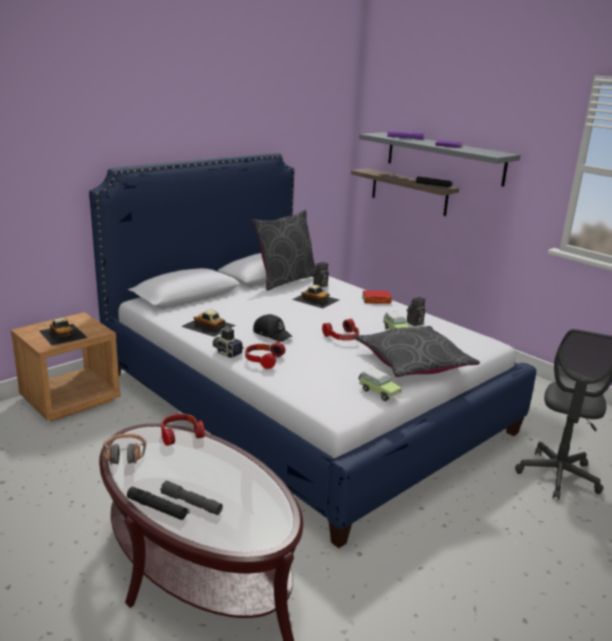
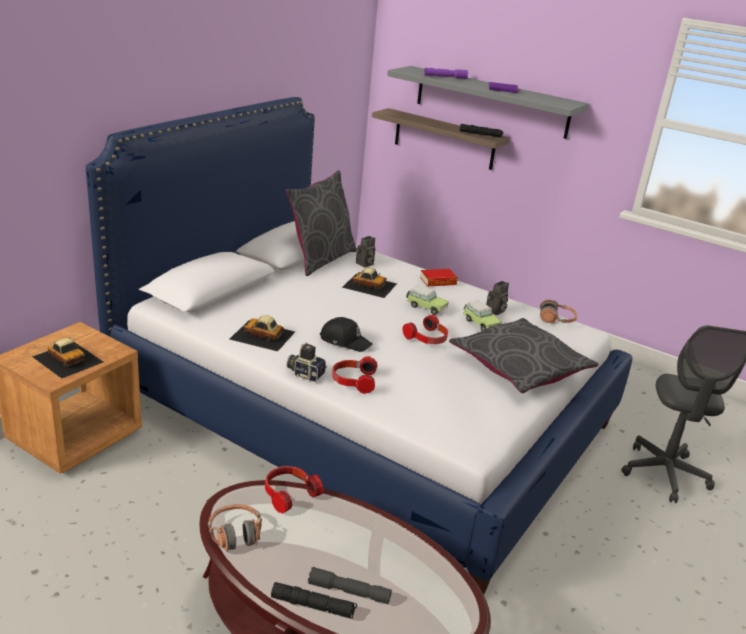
camera: 15 degrees left, 5 degrees up
(378, 392) = (503, 413): toy car -> toy car (425, 307)
(468, 333) = (556, 319): none -> headphones

